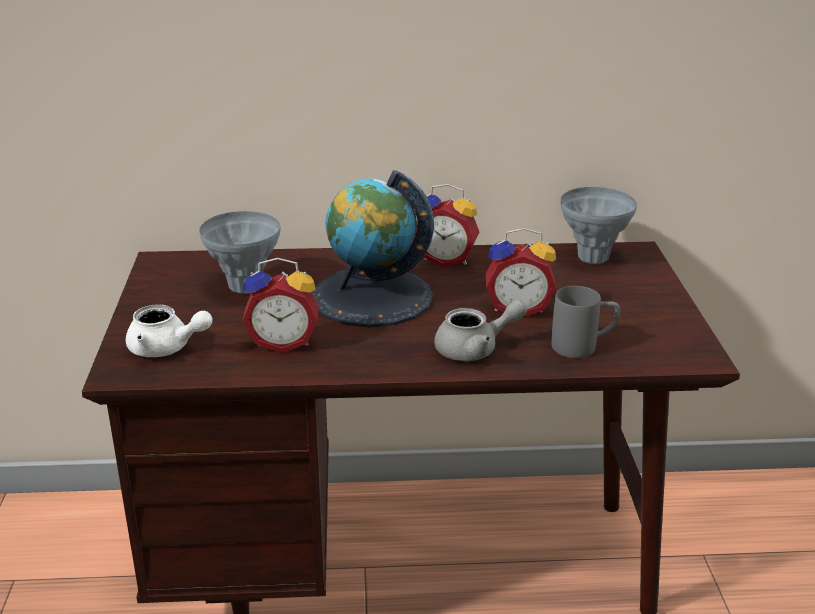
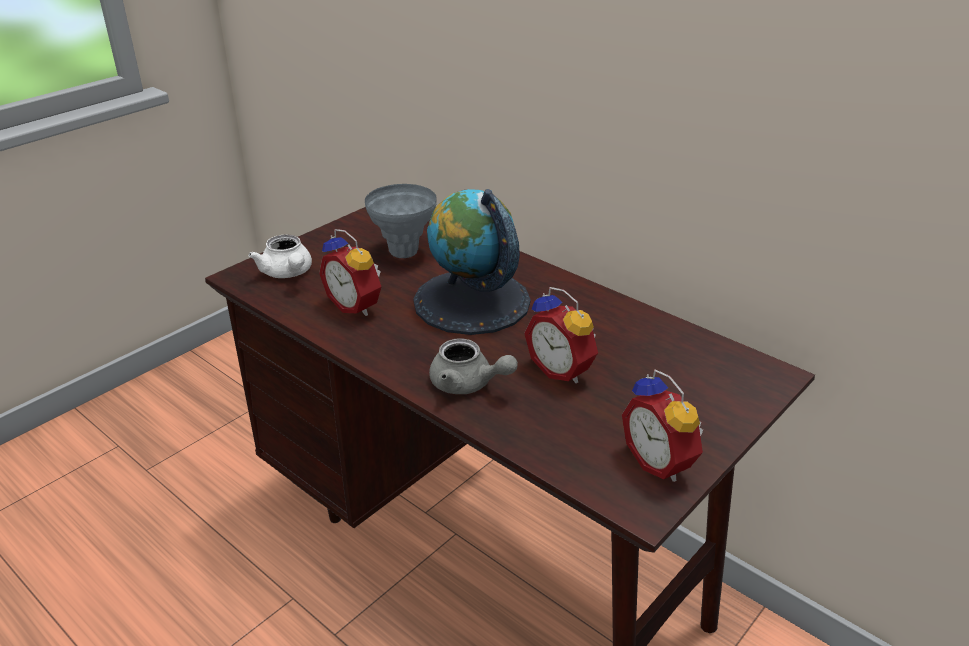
camera: 45 degrees right, 5 degrees up
(446, 259) = (581, 298): alarm clock -> alarm clock (661, 462)
(583, 347) = (555, 433): grey mug -> none
(592, 258) = (714, 360): grey vase -> none

